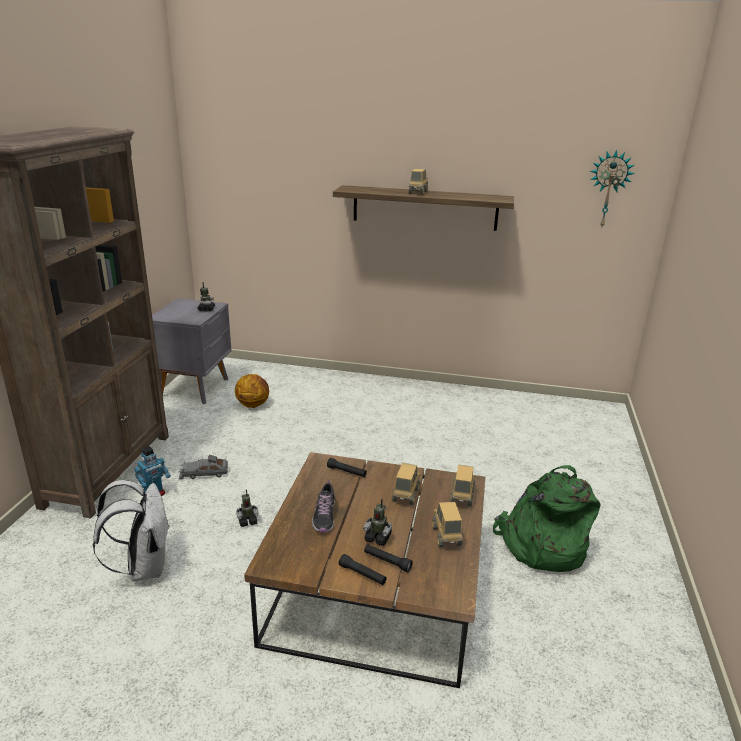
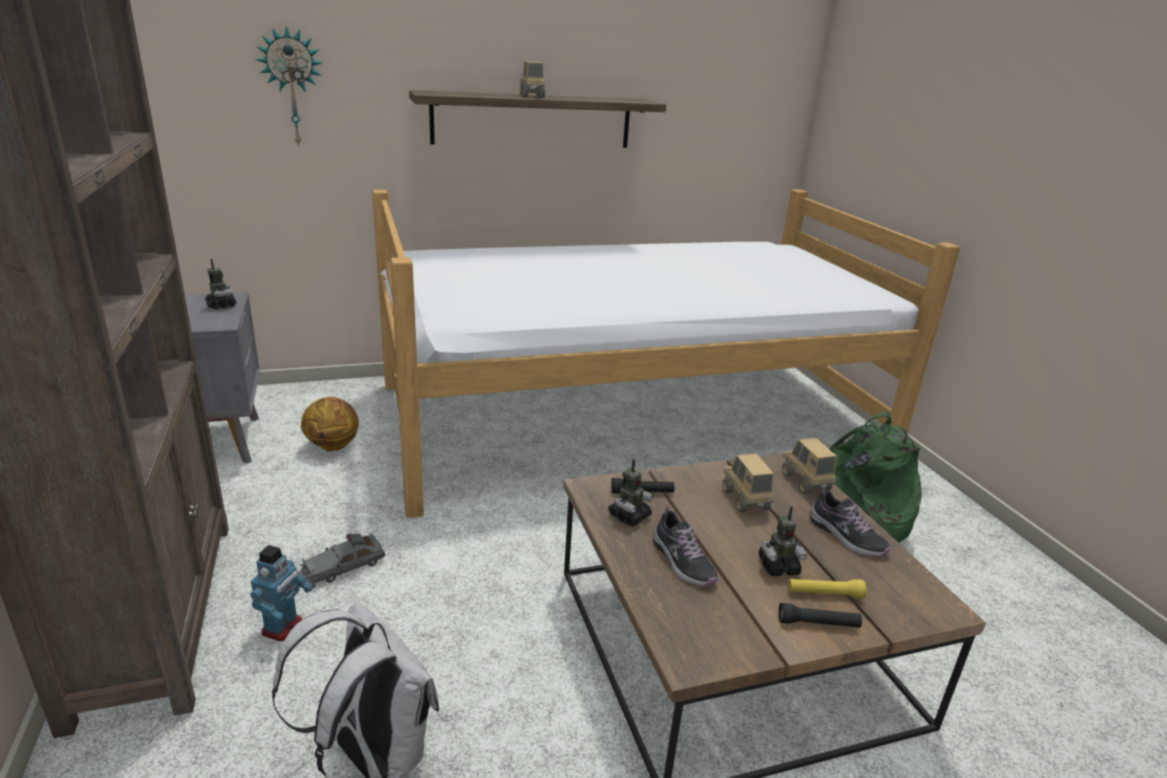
camera: 30 degrees left, 0 degrees up
(247, 521) = (478, 617): toy robot -> toy robot (629, 516)
(387, 561) = (824, 594): black flashlight -> yellow flashlight
(446, 536) = (846, 536): toy truck -> shoe
(453, 432) = (632, 418): none -> bed
(608, 189) = (751, 87): wall clock -> wall clock (292, 88)

